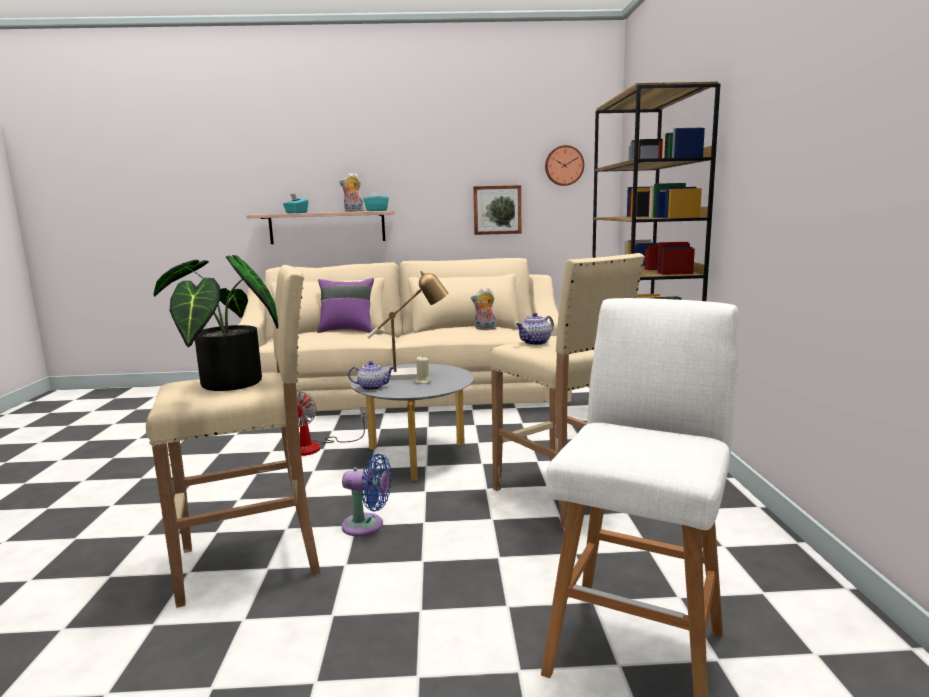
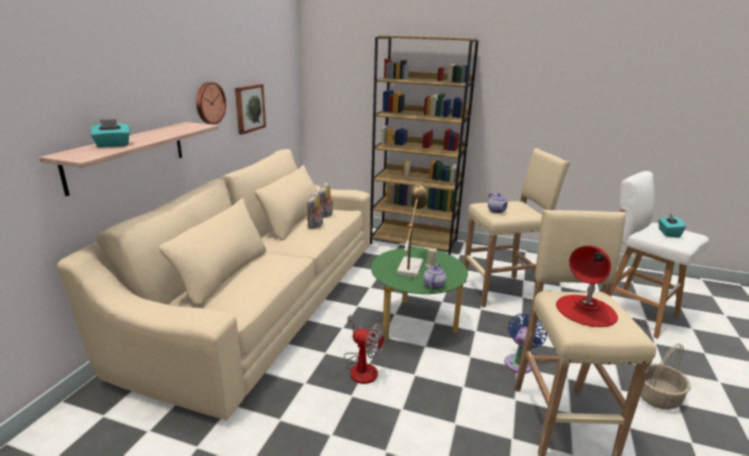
camera: 70 degrees left, 10 degrees up
(225, 385) = (586, 310): potted plant -> red table lamp
(325, 657) = (657, 397): none -> basket
(347, 330) = (254, 263): purple pillow -> none
(353, 211) = (164, 130): plush toy -> plush toy (315, 226)
(376, 211) = (196, 127): turquoise tissue box -> turquoise tissue box (668, 233)
(416, 456) = (415, 322): grey coffee table -> green coffee table
(564, 165) = (278, 64): wall clock -> wall clock (209, 103)

